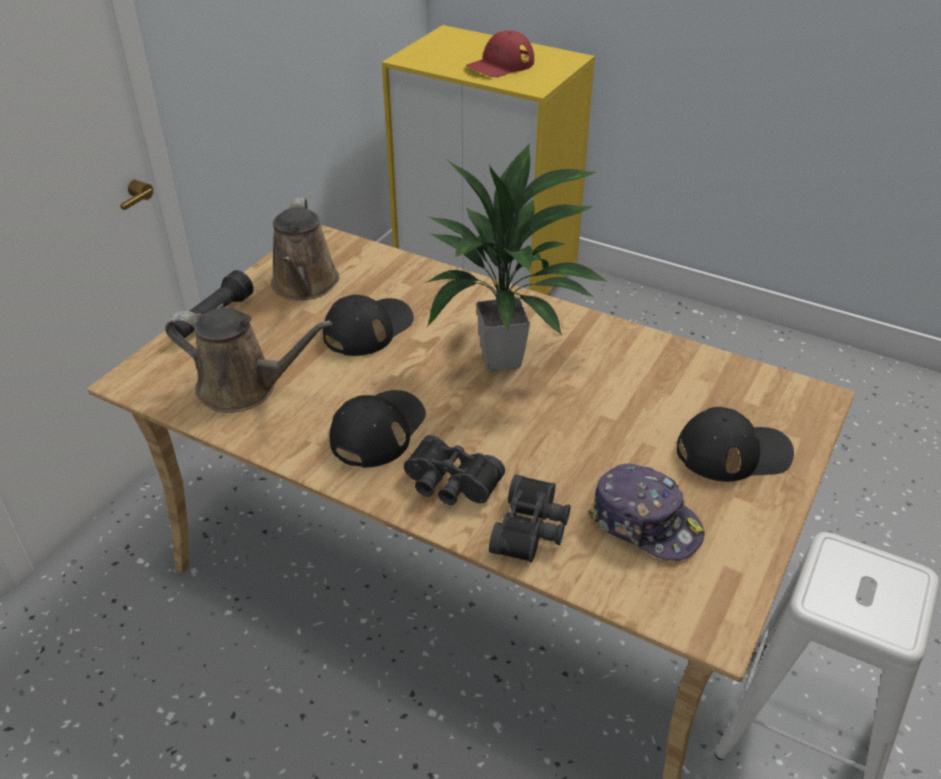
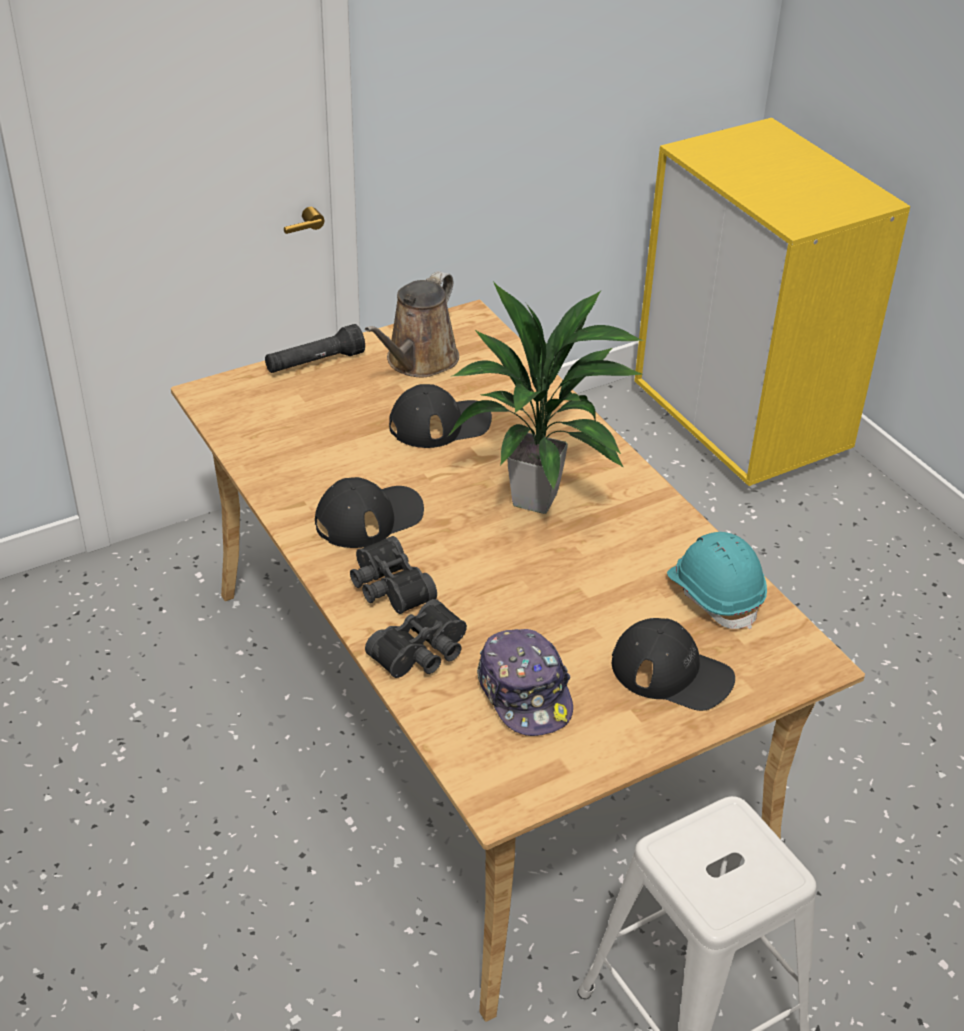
camera: 30 degrees right, 0 degrees up
(244, 388) = (291, 436): brown watering can -> none
(500, 65) = (786, 186): red cap -> none
(702, 377) = (715, 594): none -> turquoise hard hat

